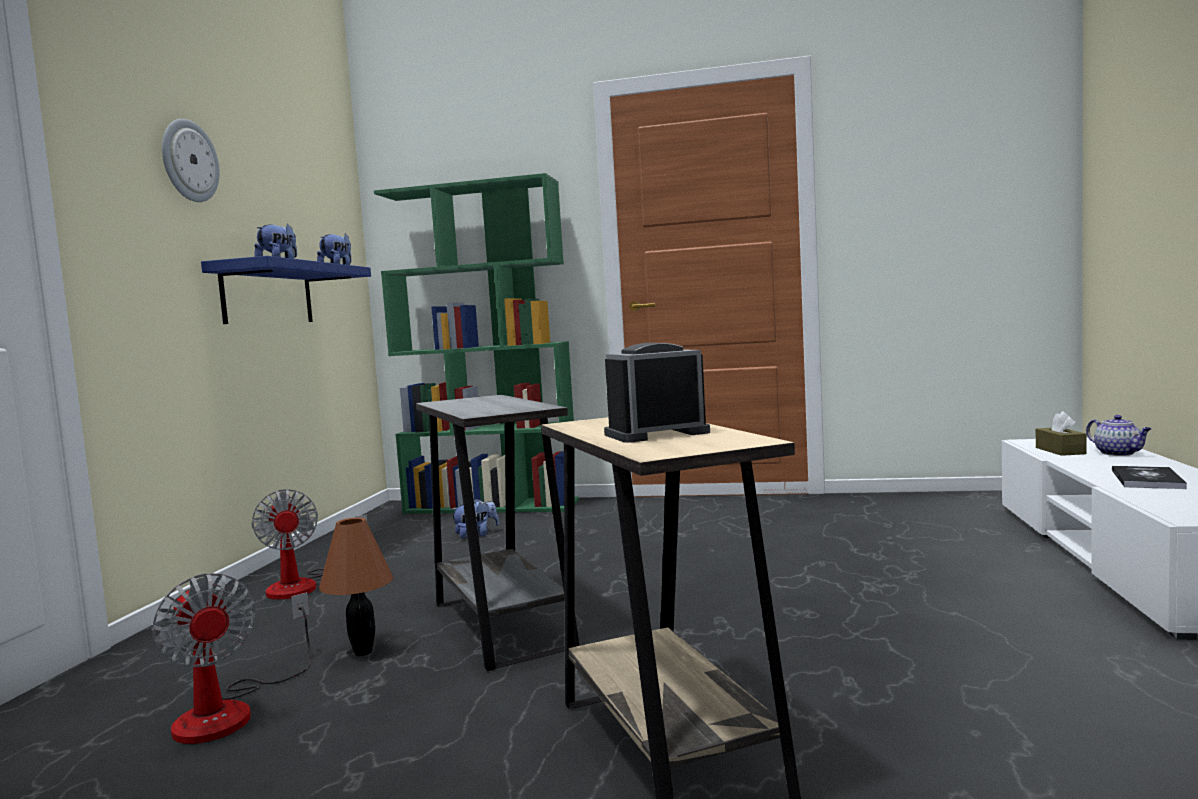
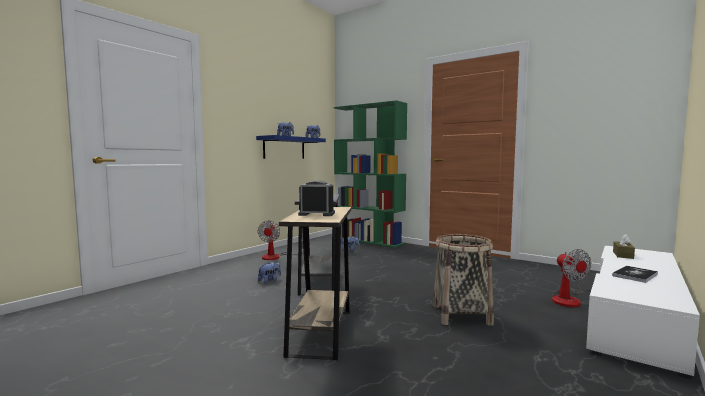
camera: 25 degrees right, 0 degrees up
(189, 161) = (255, 100): wall clock -> none
(231, 710) = (219, 288): fan -> fan (567, 299)
(363, 652) = (269, 281): brown table lamp -> plush toy
(888, 624) = (461, 315): none -> basket
(1118, 453) = (653, 261): teapot -> none

